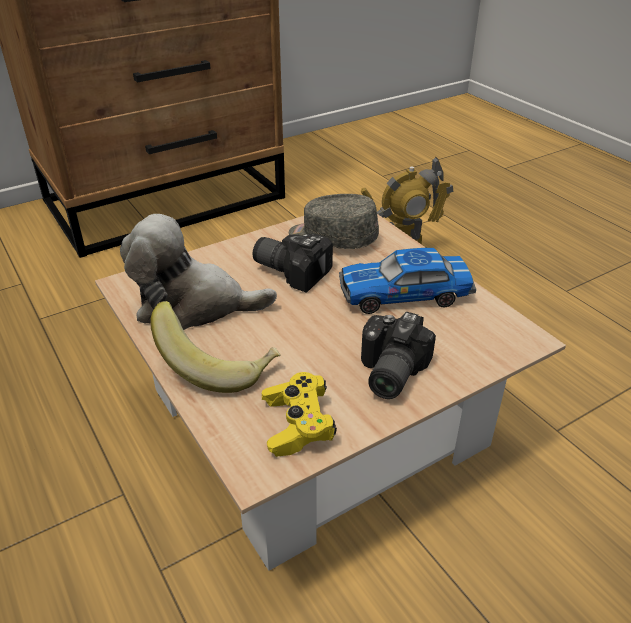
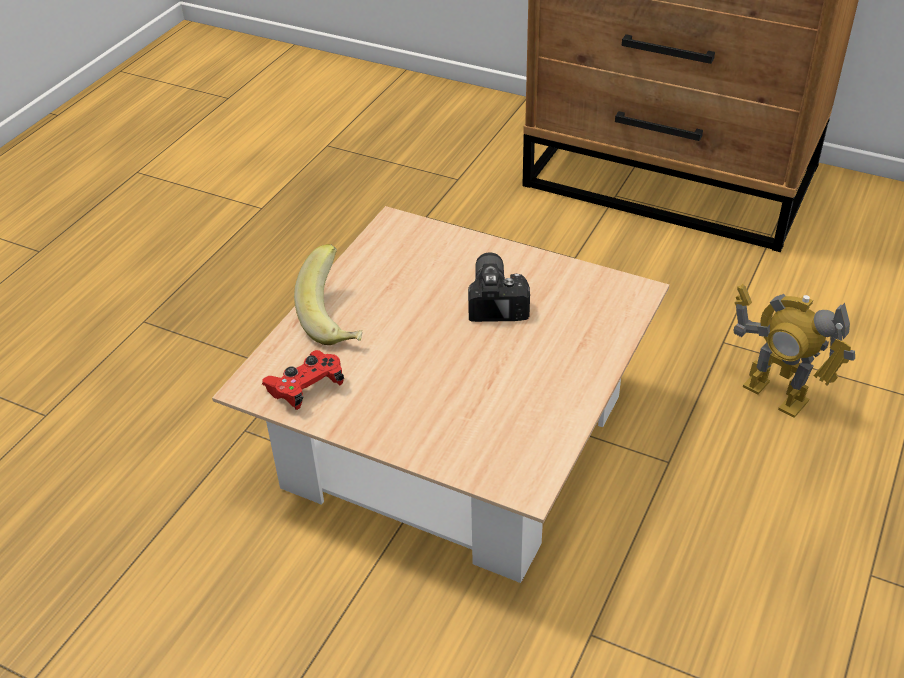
camera: 60 degrees right, 5 degrees up
(193, 305) = (397, 270): plush toy -> none
(297, 424) = (306, 388): yellow game controller -> red game controller
(332, 238) = (575, 299): grey cap -> none
(387, 372) = (403, 412): camera -> none
(405, 294) = (525, 383): toy car -> none

